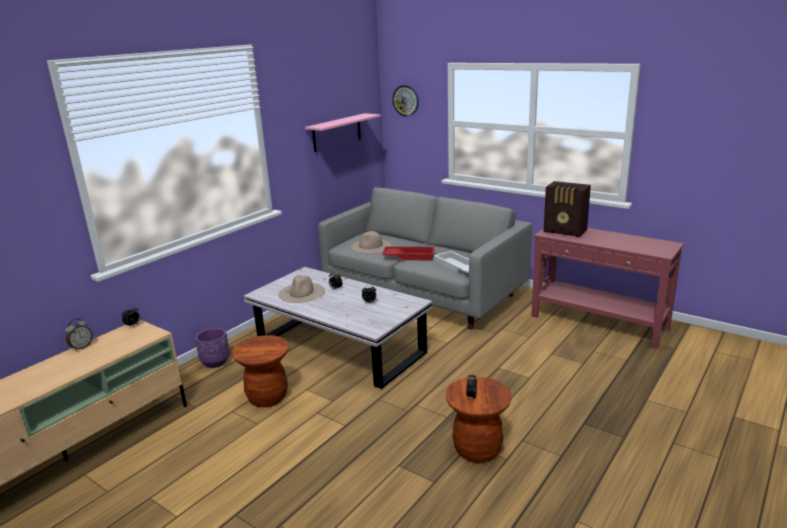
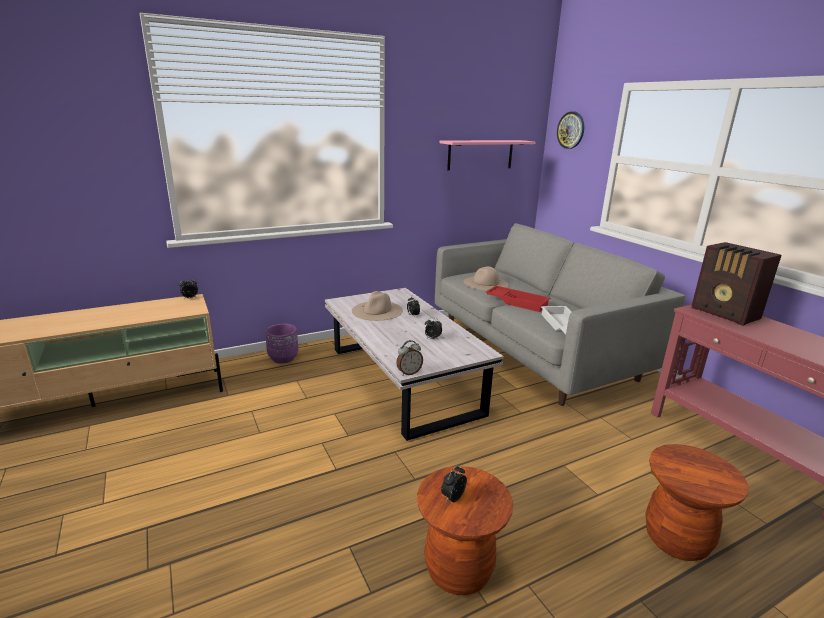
camera: 25 degrees right, 0 degrees up
(81, 347) = (132, 305): alarm clock -> alarm clock (409, 372)
(267, 397) = (293, 408): brown stool -> brown stool (676, 539)

